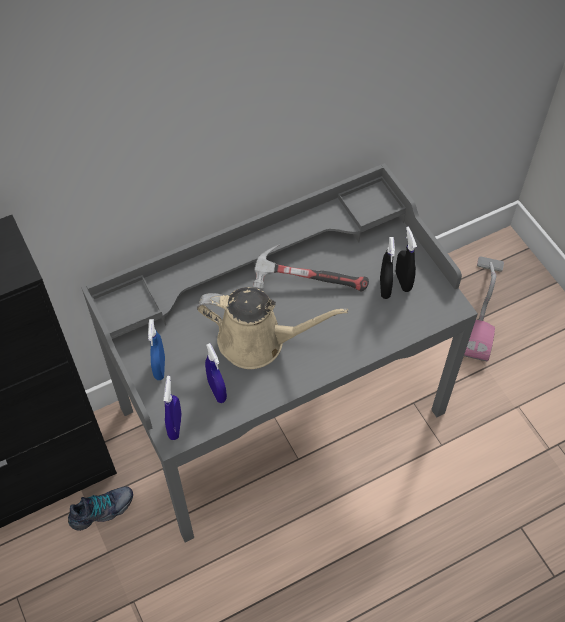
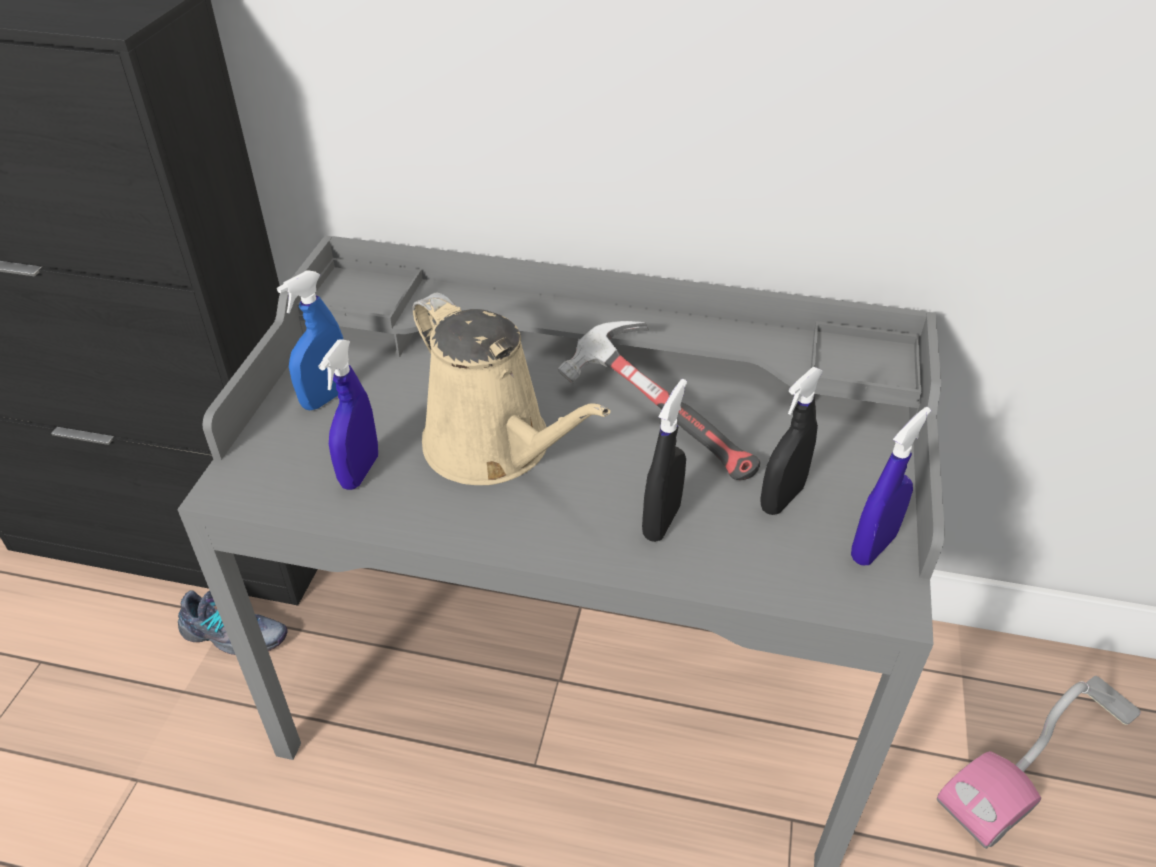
camera: 40 degrees right, 15 degrees down
(175, 426) = (250, 477): blue spray bottle -> blue spray bottle (873, 547)
(403, 281) = (826, 508): black spray bottle -> black spray bottle (661, 521)

